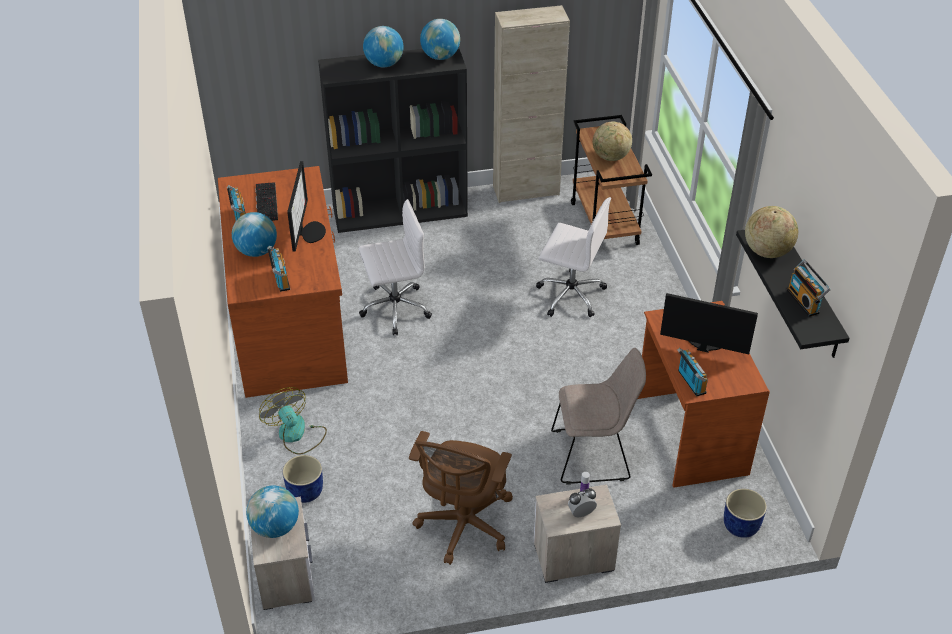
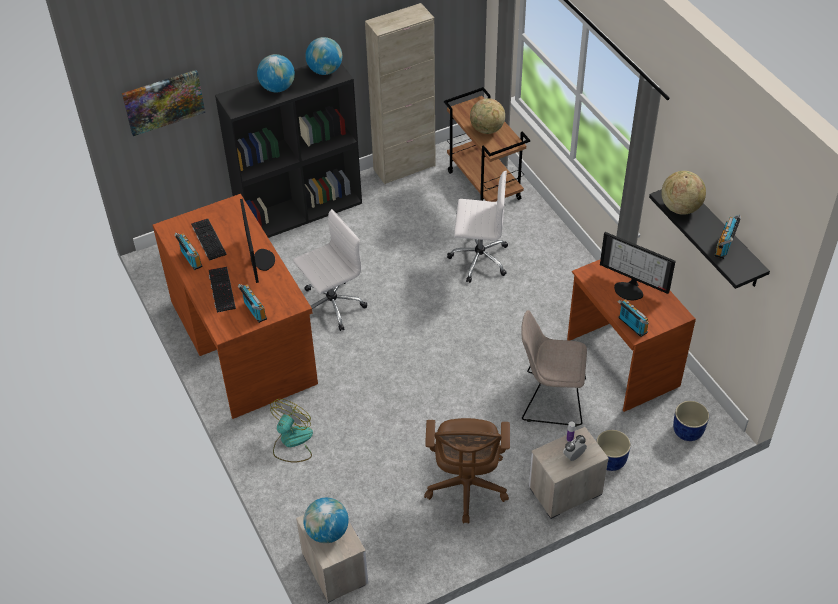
camera: 15 degrees left, 5 degrees up
(256, 251) = (221, 289): globe -> keyboard
(262, 55) = (163, 101): none -> picture
(296, 435) = (292, 442): fan -> fan turned 75 degrees clockwise
(306, 491) = (321, 491): blue planter -> blue planter (611, 460)
(593, 454) = (550, 399): beige chair -> beige chair turned 150 degrees counterclockwise
(704, 344) = (630, 289): monitor -> monitor turned 150 degrees counterclockwise
(804, 301) = (725, 246): radio -> radio turned 60 degrees clockwise

